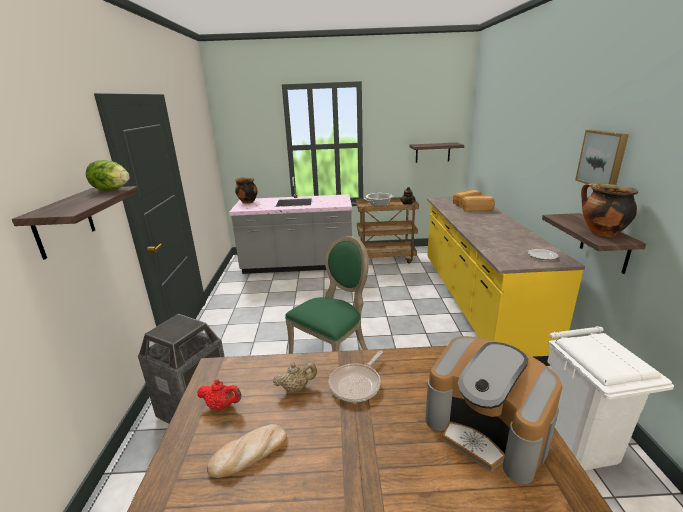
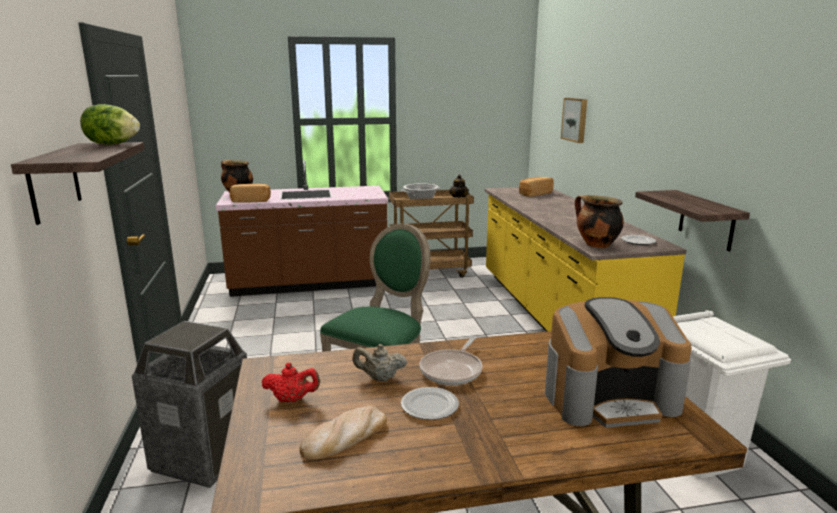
camera: 10 degrees left, 5 degrees down
(296, 388) = (380, 378): beige teapot -> beige teapot turned 150 degrees counterclockwise
(298, 265) = (309, 284): grey counter -> brown counter
(327, 424) = (429, 406): none -> plate
(432, 152) = (486, 132): shelf -> none
(476, 209) = (549, 199): bread -> bread (251, 200)
(486, 430) = (610, 398): coffee machine -> coffee machine turned 45 degrees counterclockwise
(601, 233) = (702, 205): cooking pot -> cooking pot (596, 245)
(602, 159) = (697, 125): picture -> picture (575, 119)

